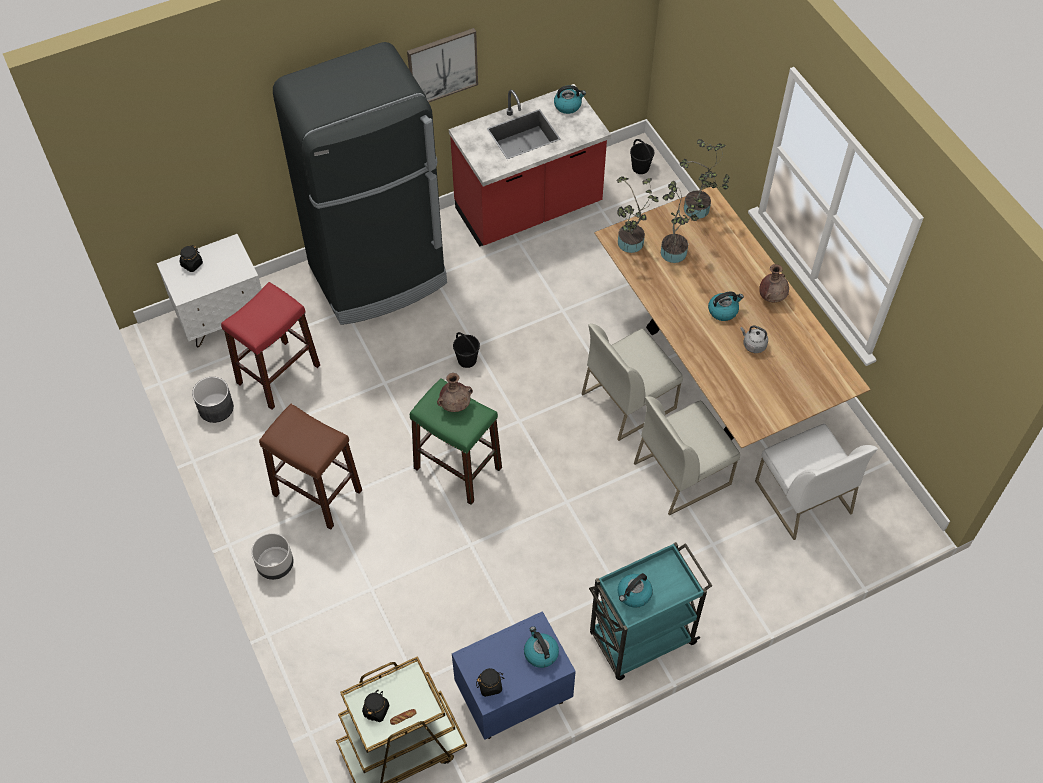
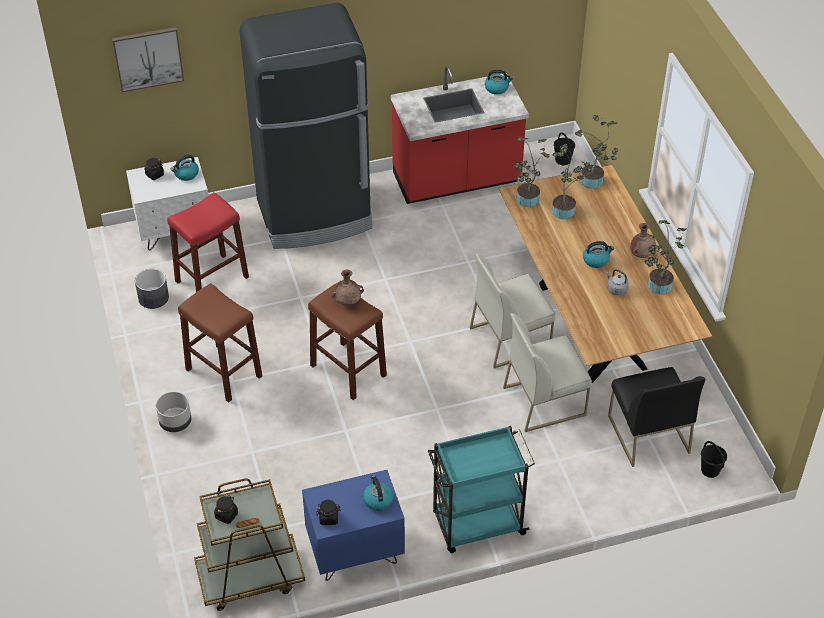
camera: 10 degrees right, 10 degrees down
(442, 66) = (388, 35): picture -> picture (148, 58)
(457, 468) = (348, 370): green stool -> brown stool
(467, 359) = (375, 289): black bucket -> black bucket (710, 470)
(634, 594) = (465, 461): kettle -> kettle (186, 174)
(798, 335) = (658, 287): none -> potted plant
(802, 496) = (647, 434): white chair -> black chair

